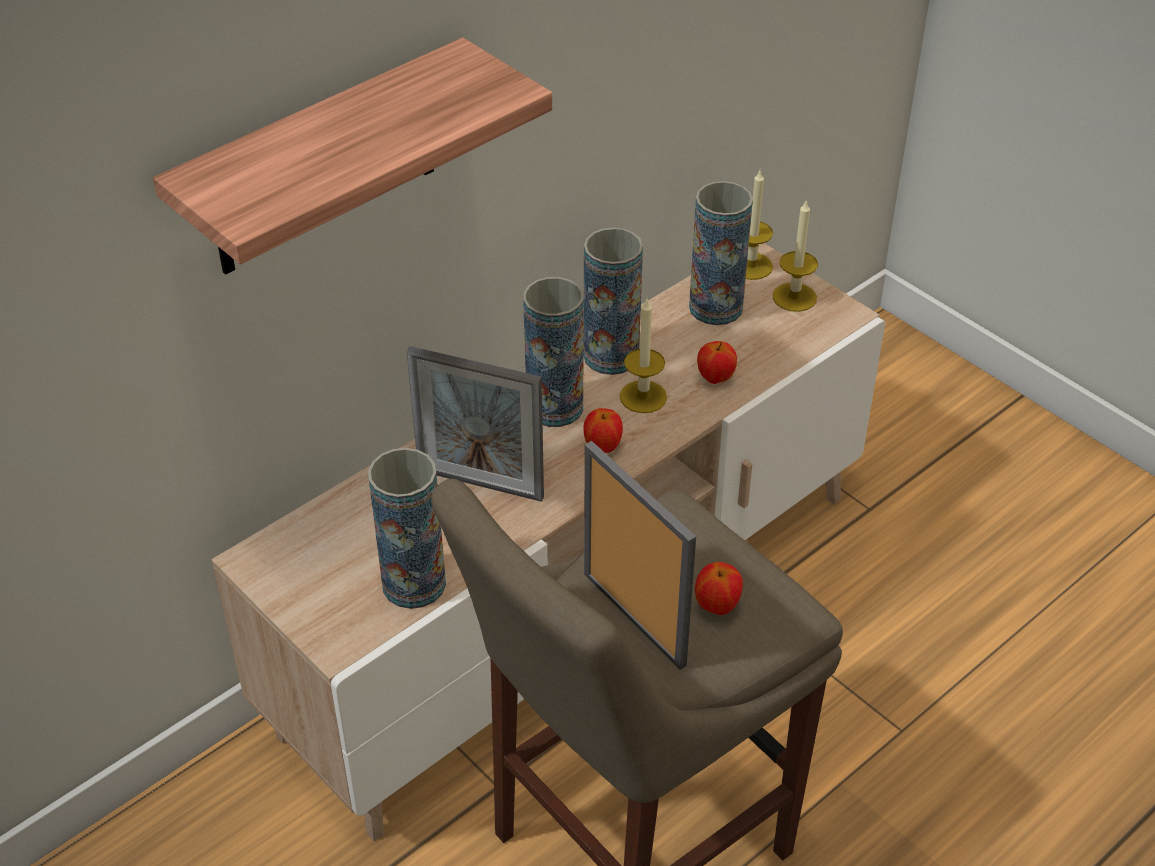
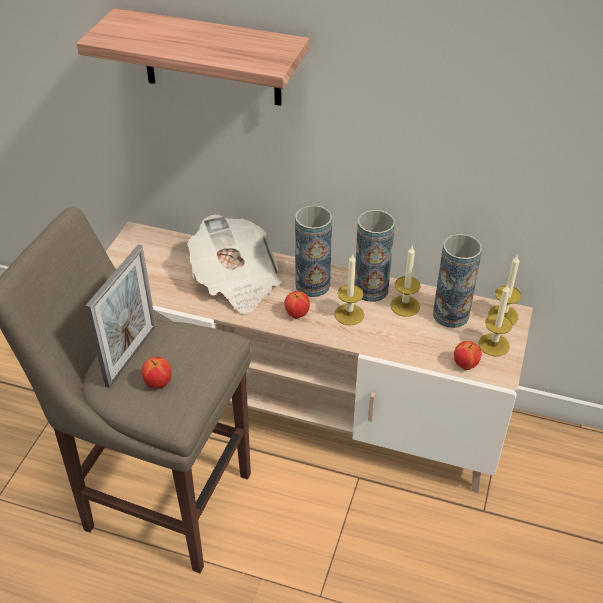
camera: 60 degrees right, 0 degrees up
(414, 584) = (153, 288): vase -> none
(480, 483) = (236, 282): picture frame -> newspaper
(668, 339) = (405, 306): none -> candle
(715, 378) = (389, 337): apple -> apple (465, 365)

